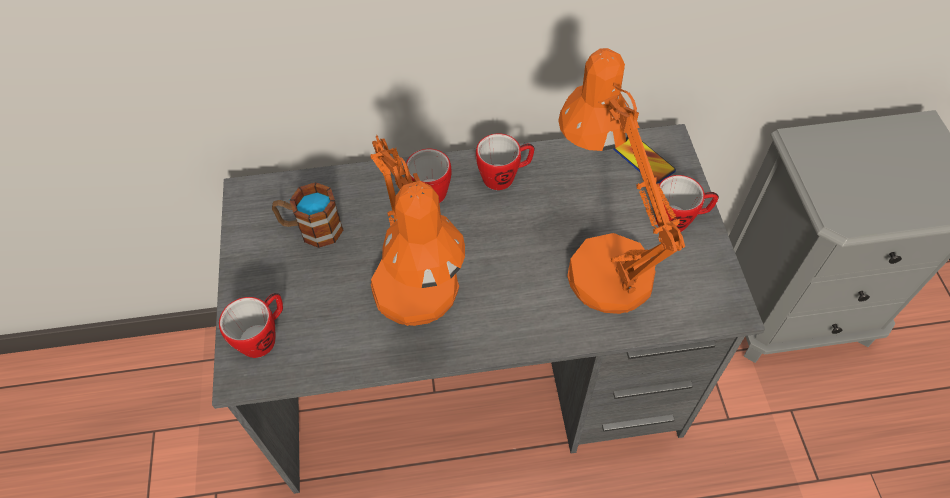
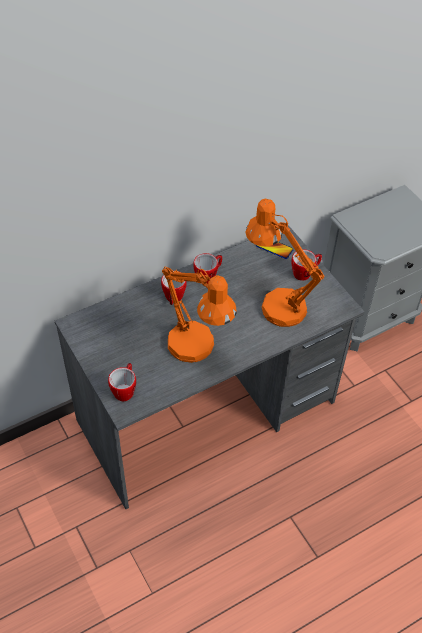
camera: 25 degrees left, 5 degrees down
(312, 229) = (120, 332): mug -> none

